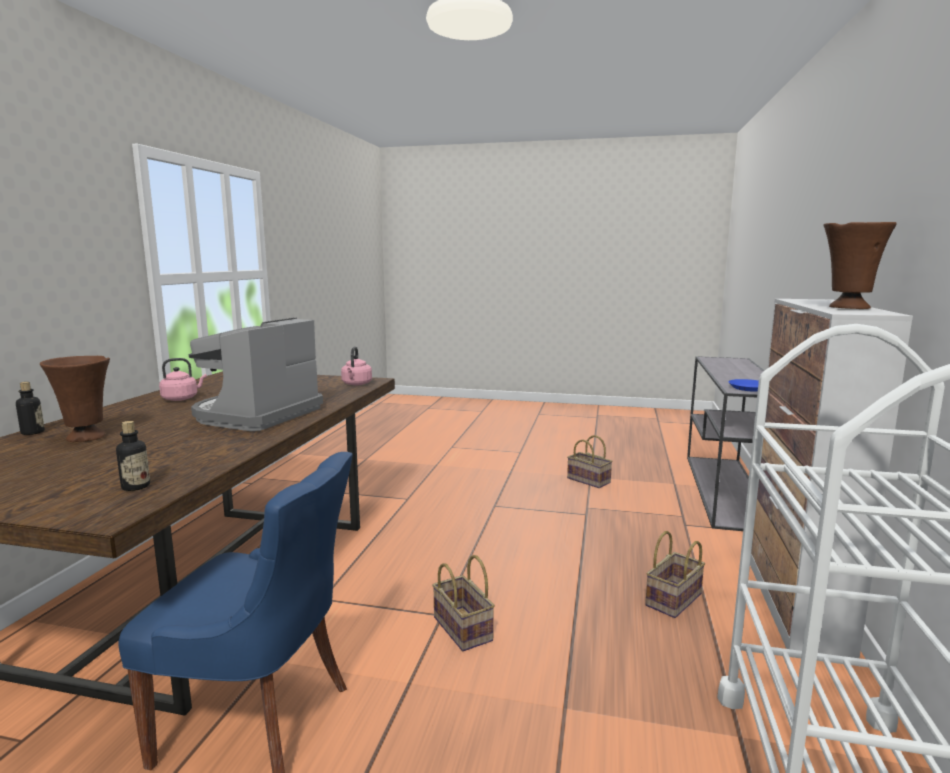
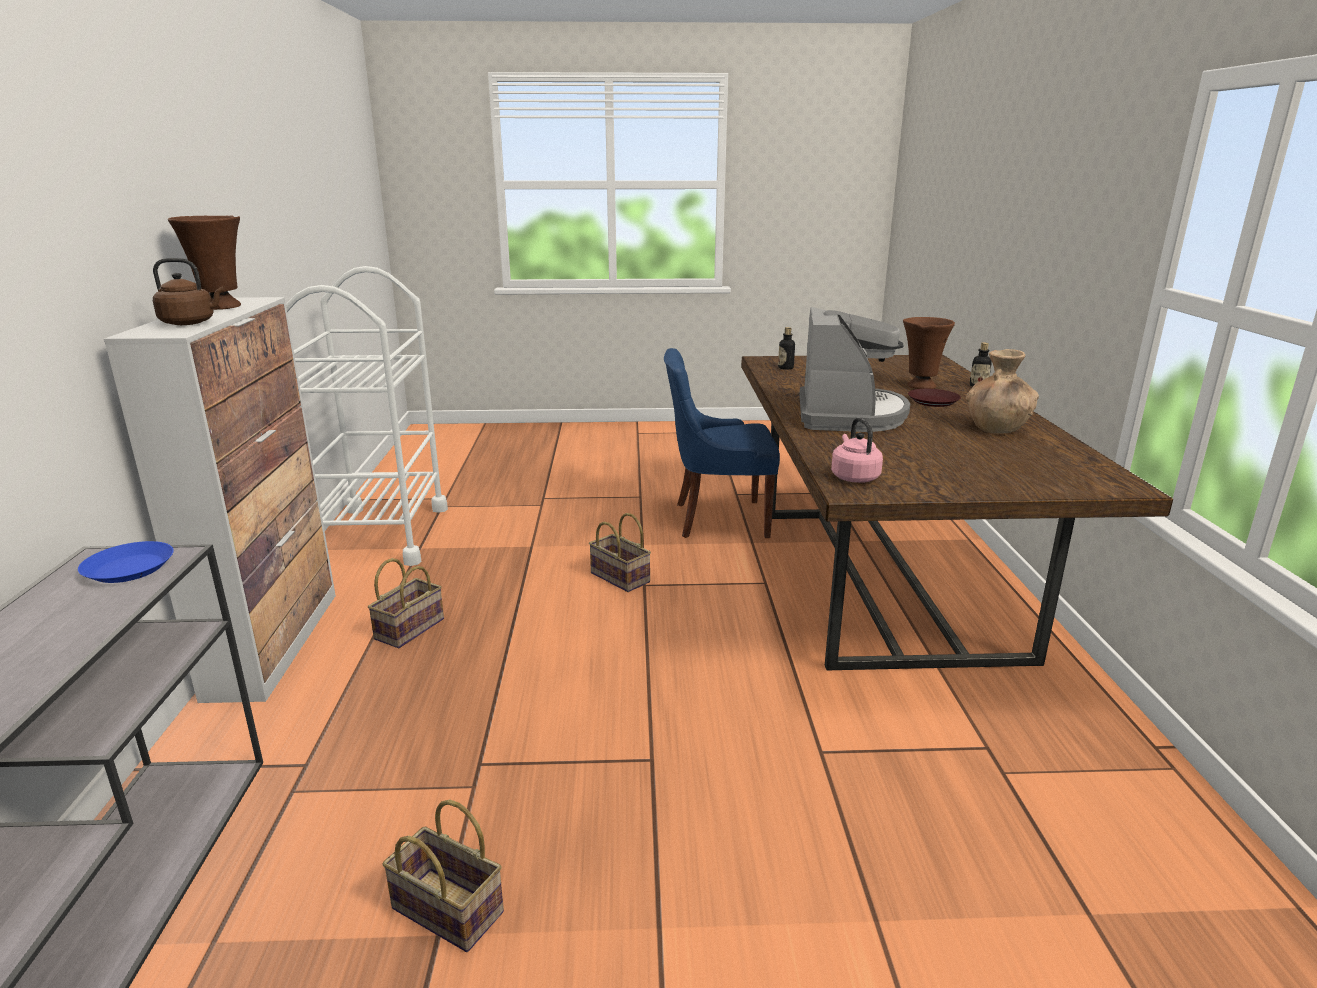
camera: 165 degrees right, 10 degrees up
(142, 421) = (933, 401): none -> brown plate
(182, 398) = (996, 428): pink kettle -> brown vase
(813, 302) = (191, 323): none -> brown kettle

